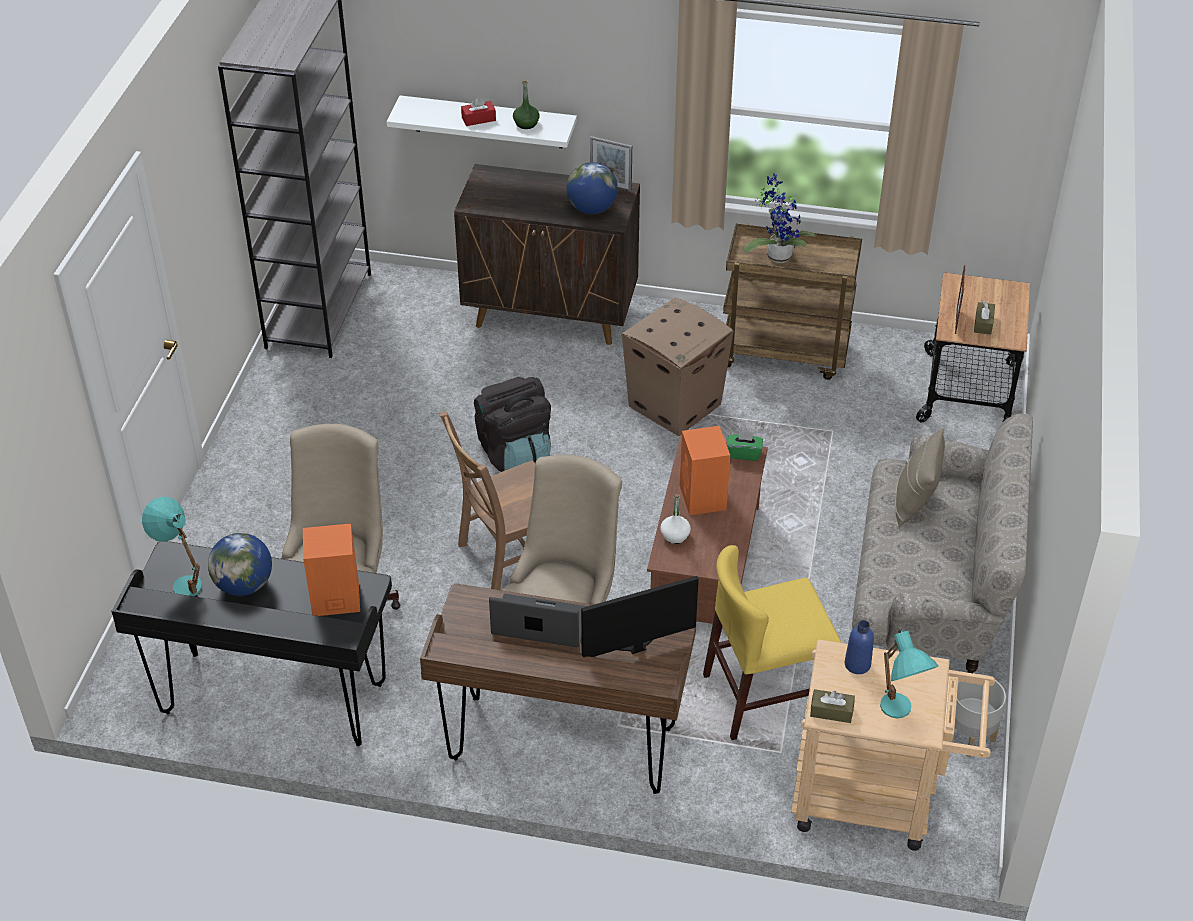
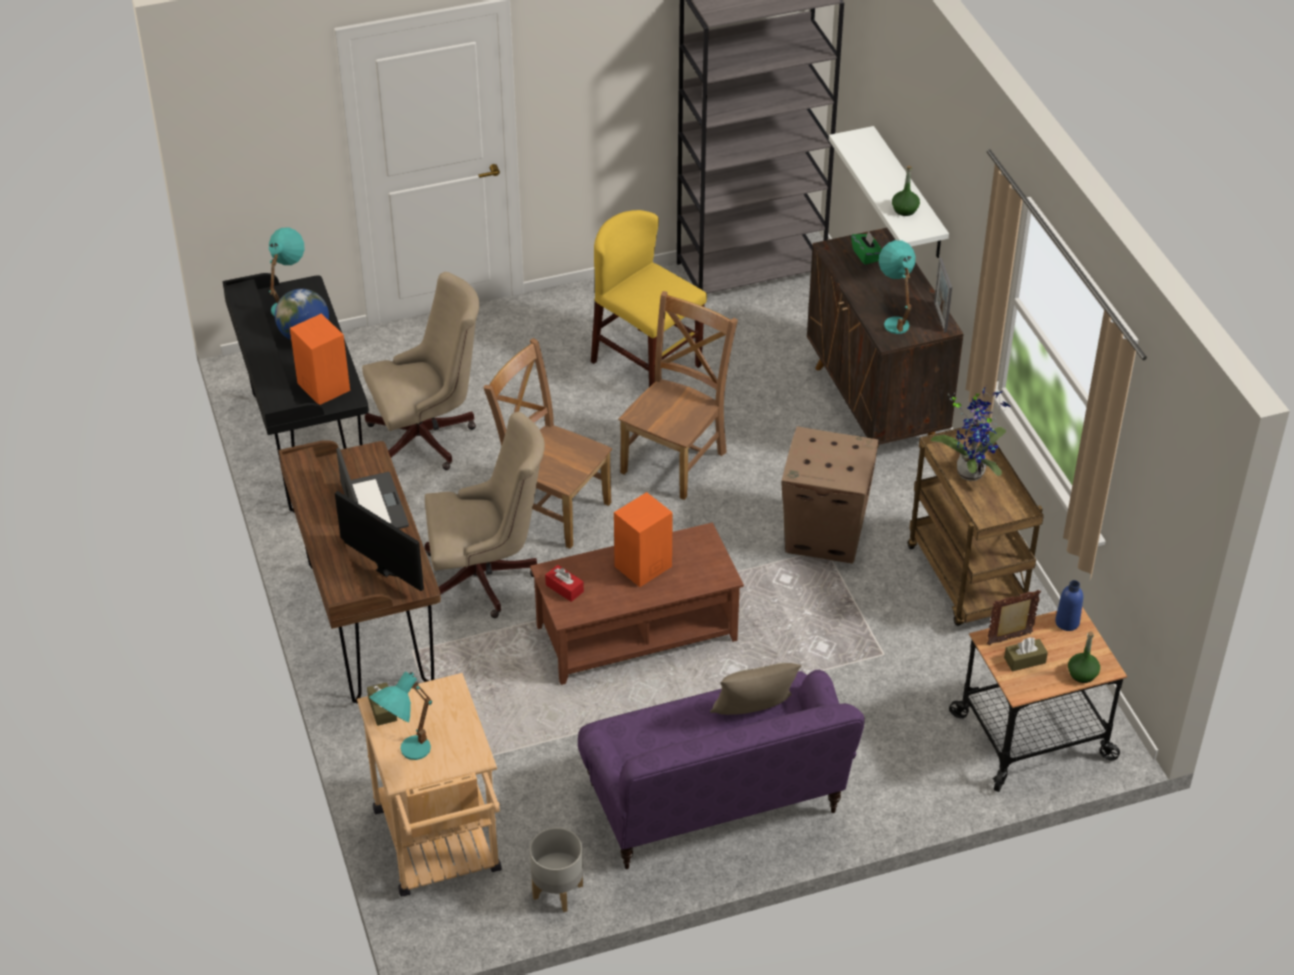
camera: 60 degrees right, 0 degrees up
(478, 119) = (883, 181): red tissue box -> red tissue box (564, 588)
(515, 453) = (676, 459): black backpack -> brown chair
(592, 209) = (895, 319): globe -> turquoise table lamp
(675, 535) = (582, 567): white bottle -> none
(744, 453) = (721, 572): green tissue box -> green tissue box (866, 255)
(765, 696) = (509, 731): yellow chair -> yellow chair (646, 364)
(857, 664) = (447, 707): blue bottle -> blue bottle (1067, 622)
(929, 596) = (715, 803): beige sofa -> purple sofa
(1015, 302) = (1082, 674): none -> green bottle

